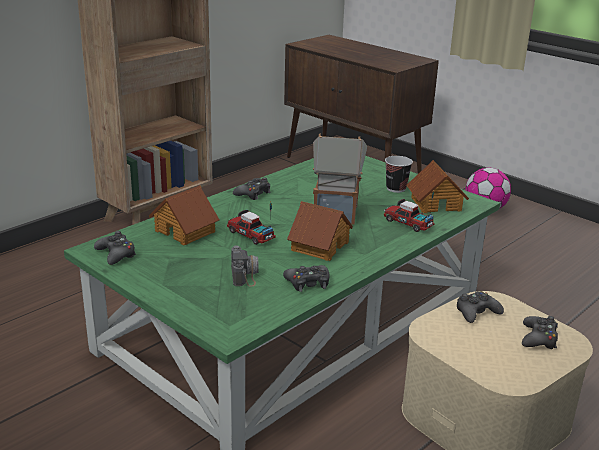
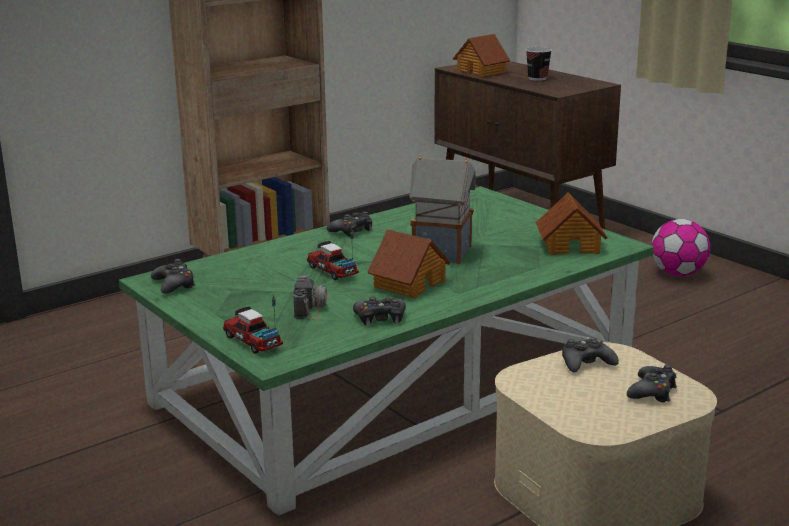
camera: 10 degrees right, 5 degrees down
(185, 231) = (259, 265): toy house -> toy house (482, 71)
(396, 188) = (527, 229): cup -> cup (537, 78)
(407, 223) = (525, 264): toy truck -> toy truck (252, 342)

